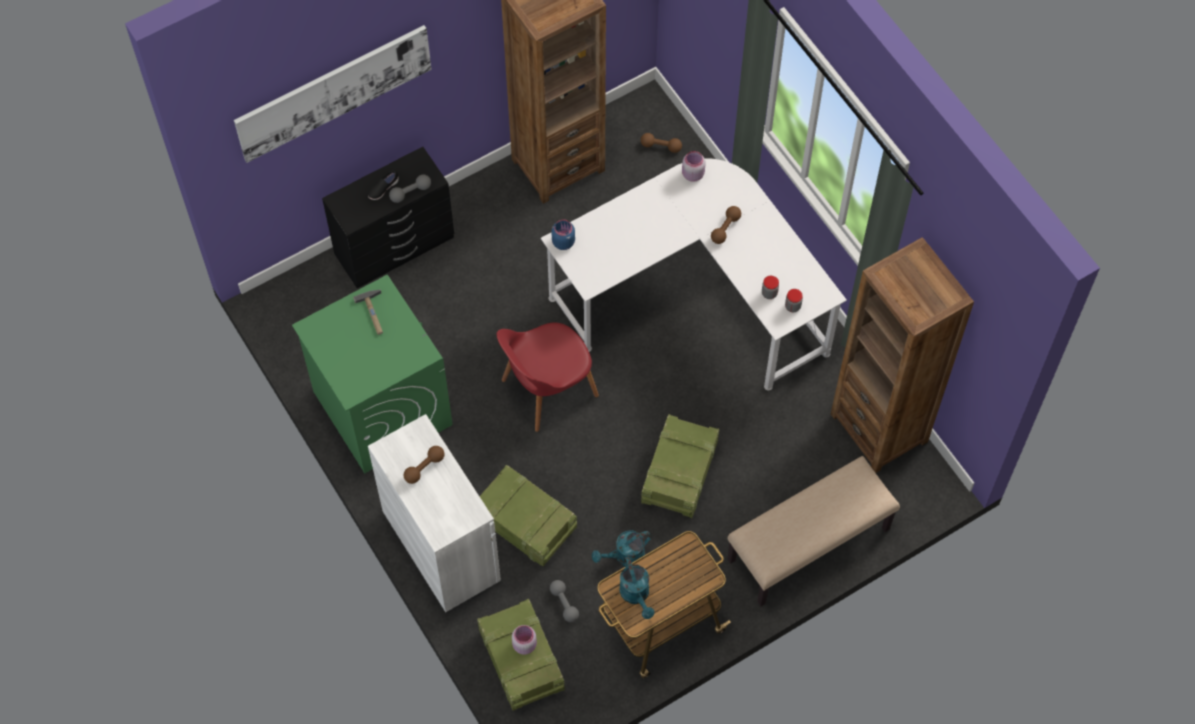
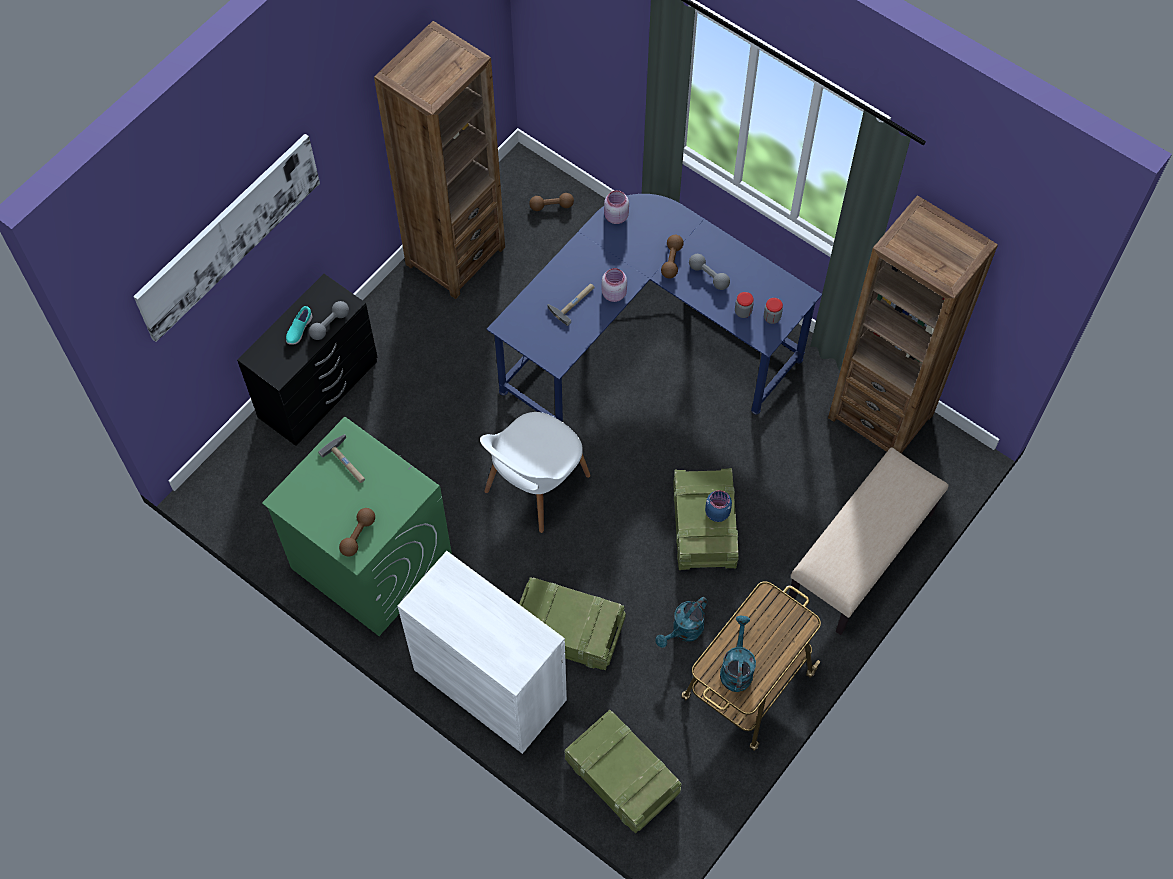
camera: 20 degrees left, 0 degrees up
(383, 189) = (299, 330): black shoe -> turquoise shoe
(424, 468) = (468, 609): brown dumbbell -> brown dumbbell (358, 535)
(524, 644) = (625, 759): pink jar -> pink jar (613, 293)
(547, 389) = (535, 486): red chair -> white chair
(563, 241) = (512, 325): blue jar -> blue jar (717, 512)
(564, 603) = (642, 701): grey dumbbell -> grey dumbbell (708, 276)
(625, 238) = (573, 302): none -> hammer
(636, 595) = (736, 668): turquoise watering can -> turquoise watering can turned 135 degrees counterclockwise
(694, 298) = (646, 345): white desk -> blue desk

